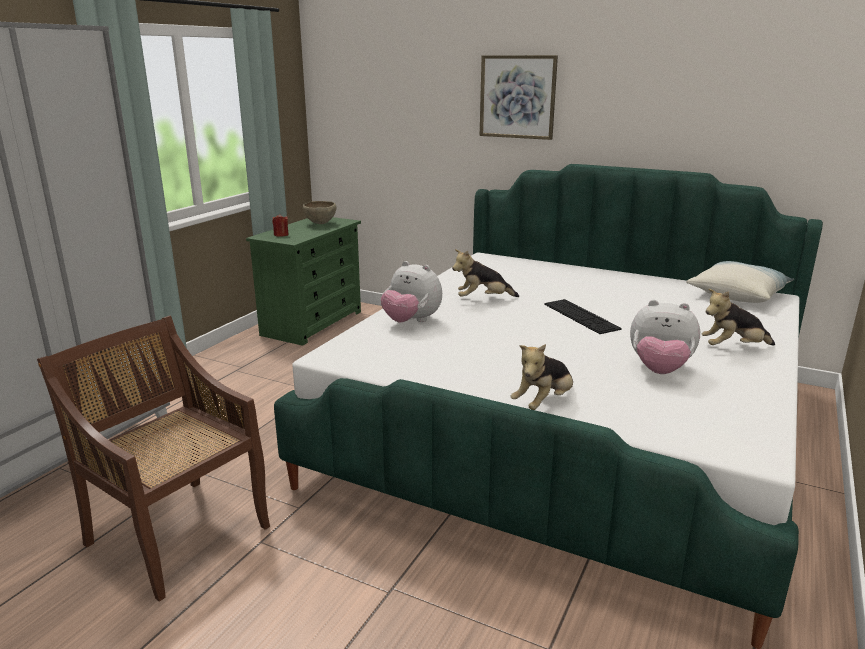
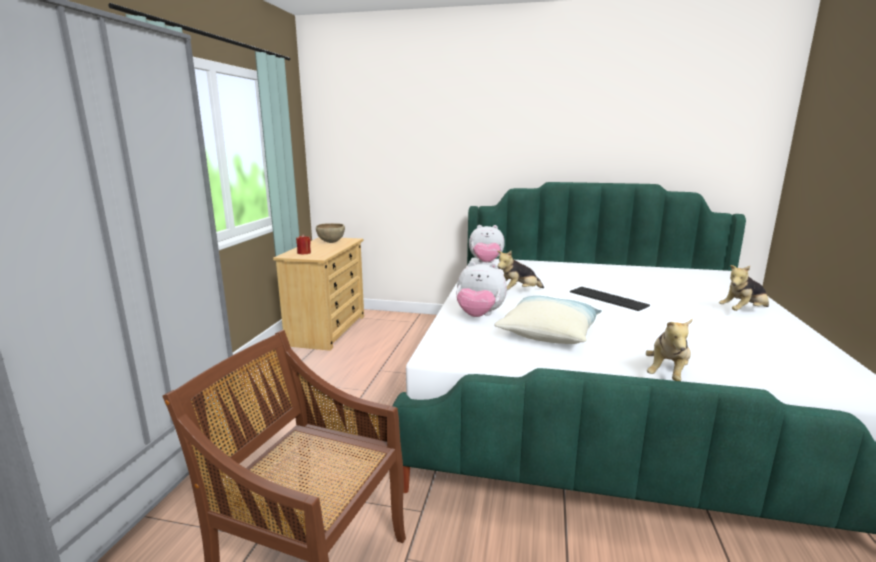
camera: 15 degrees left, 5 degrees down
(313, 323) = (327, 330): green dresser -> beige dresser
(517, 97) = (498, 131): picture -> none
(659, 370) = (717, 335): plush toy -> plush toy (486, 263)
(738, 295) = (695, 273): pillow -> pillow (549, 333)

